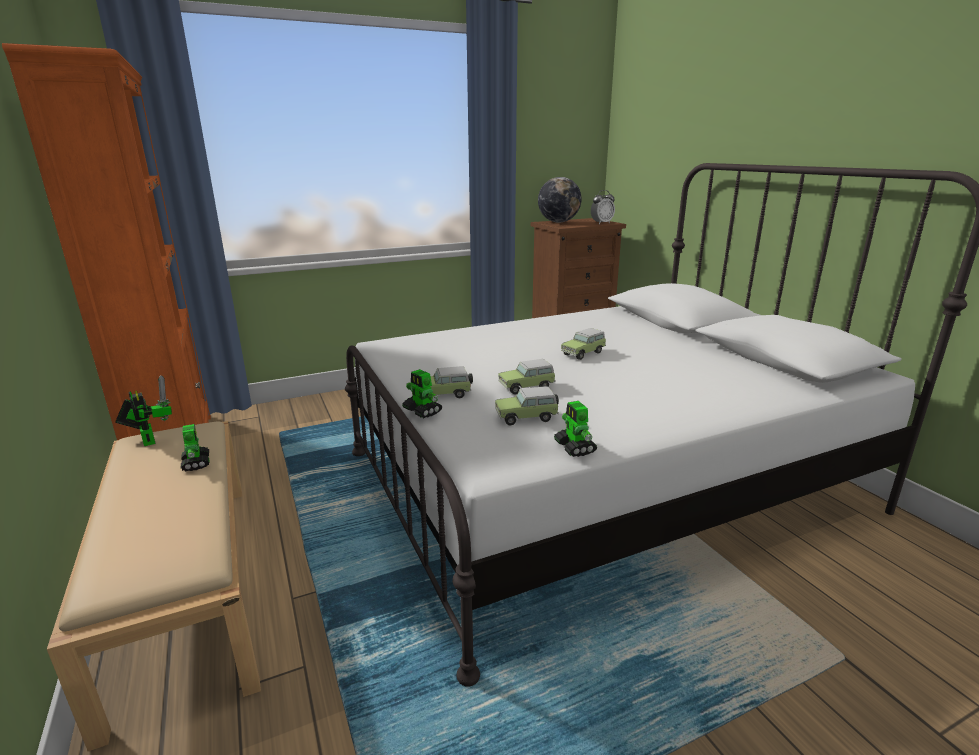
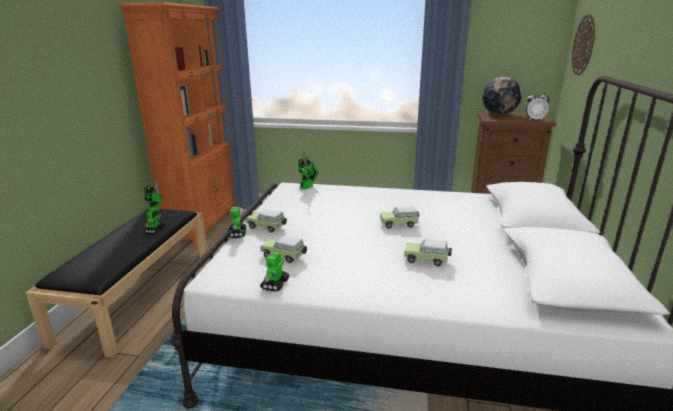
camera: 35 degrees right, 0 degrees up
(184, 584) = (139, 293): beige bench -> black bench
(407, 339) = (308, 187): none -> toy robot
(528, 387) = (320, 237): toy car -> toy car (427, 260)
(640, 137) = (583, 45): none -> wall clock

